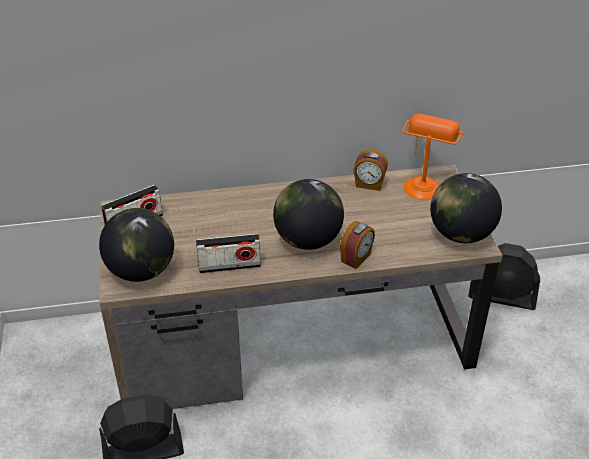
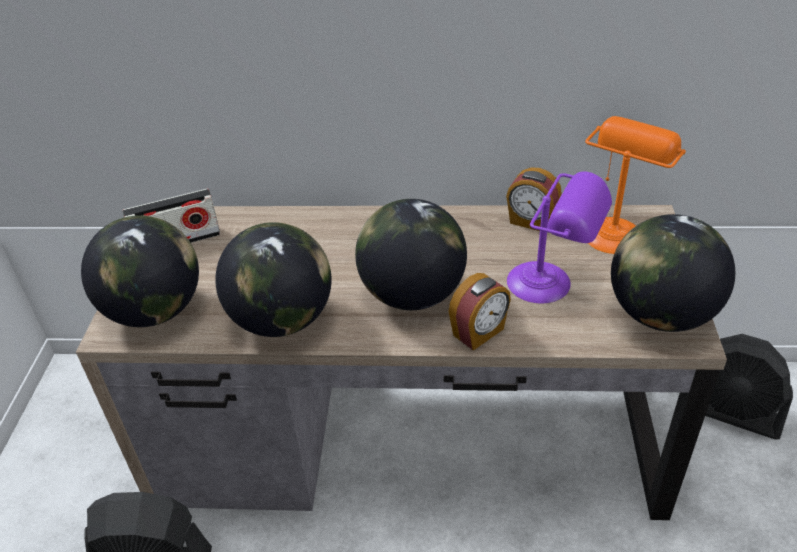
camera: 15 degrees right, 0 degrees up
(229, 266) = (282, 320): radio -> globe
(393, 223) = (552, 284): none -> purple table lamp

